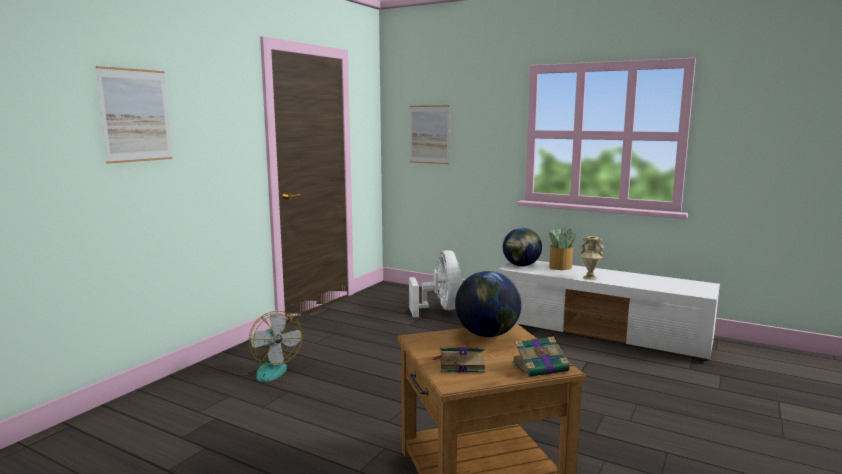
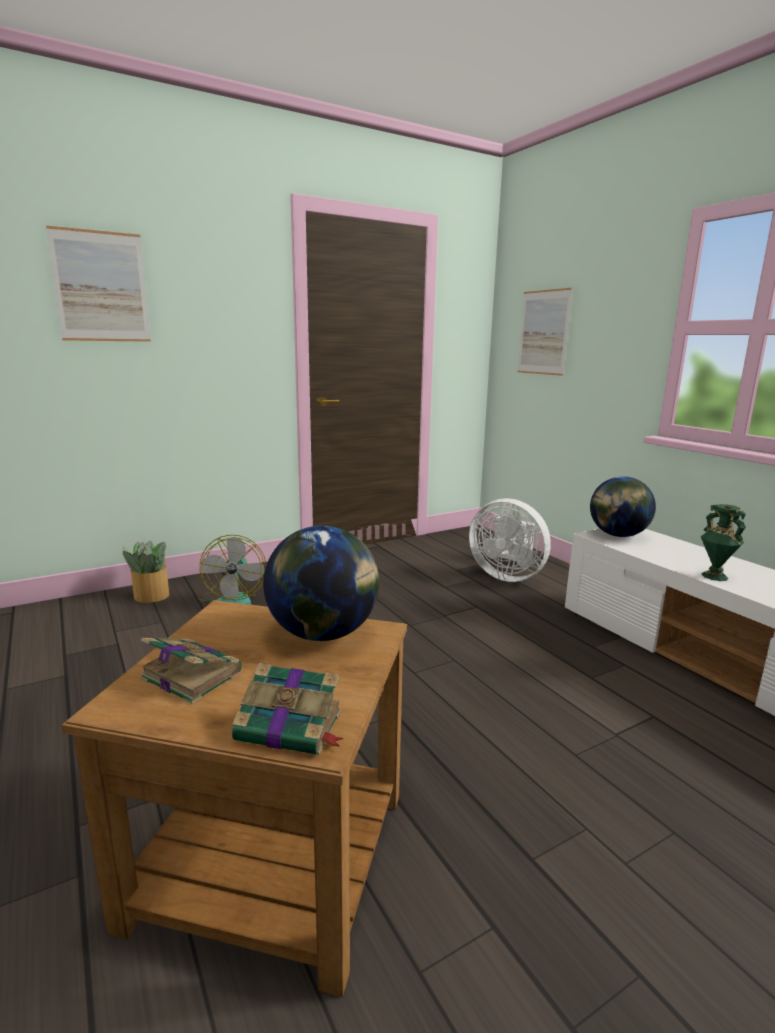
camera: 30 degrees right, 5 degrees up
(440, 309) = (507, 575): white fan -> white fan turned 105 degrees clockwise
(560, 267) = (681, 548): potted plant -> potted plant (151, 596)
(589, 278) = (714, 576): beige vase -> green vase

